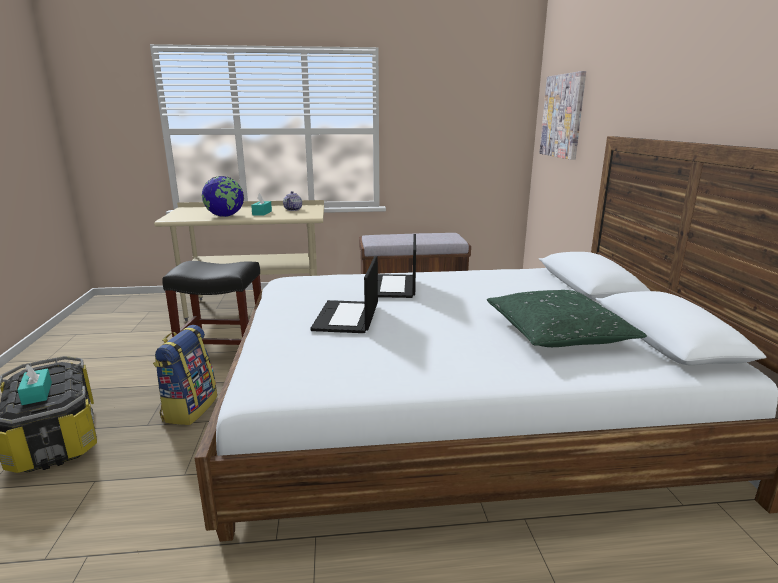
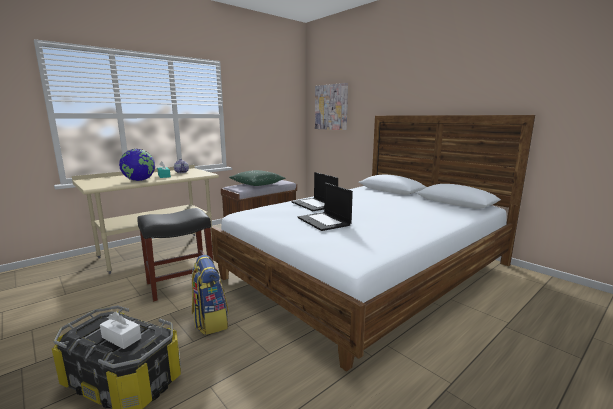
camera: 35 degrees left, 5 degrees down
(37, 393) = (121, 338): turquoise tissue box -> white tissue box
(557, 333) = (421, 208): green pillow -> green pillow (257, 184)

